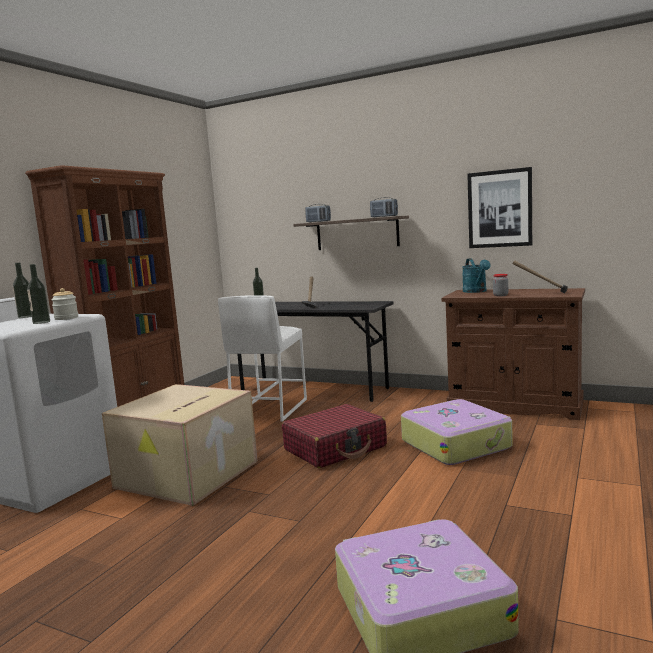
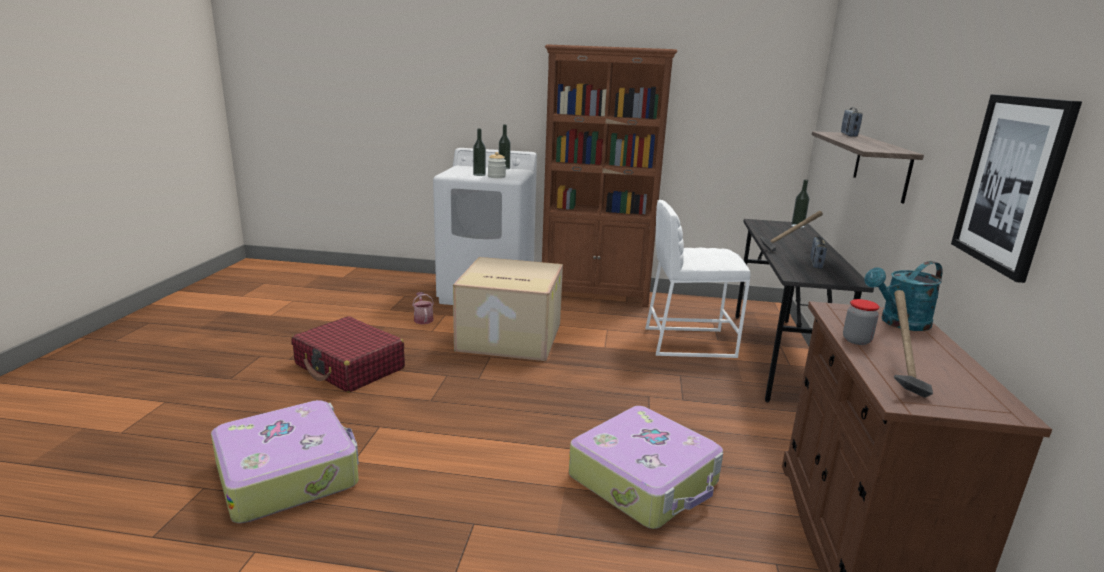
camera: 70 degrees right, 10 degrees up
(76, 524) = (423, 319): none -> watering can
(335, 448) = (594, 396): red suitcase -> red suitcase (350, 367)
(384, 216) = (870, 147): radio -> radio (816, 263)

